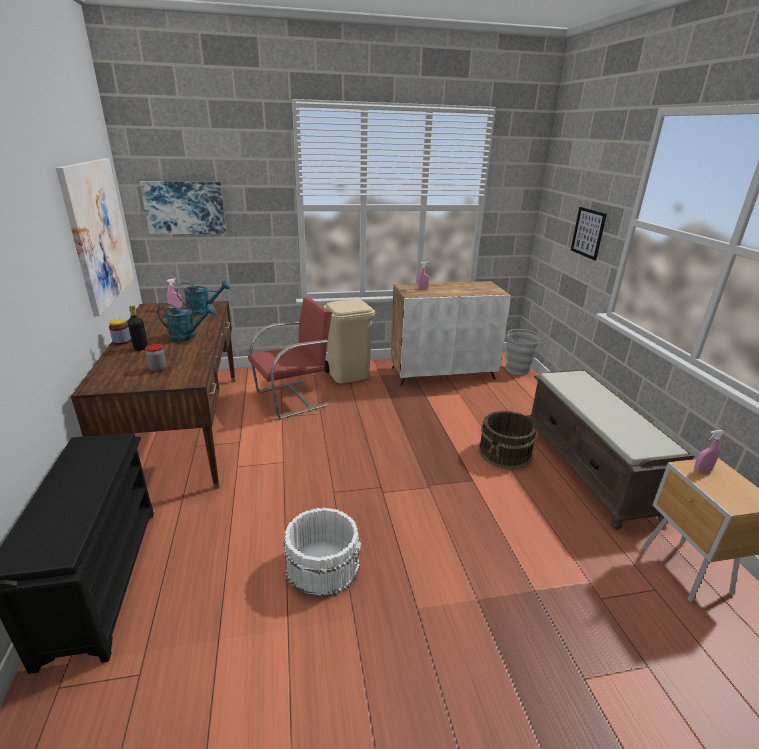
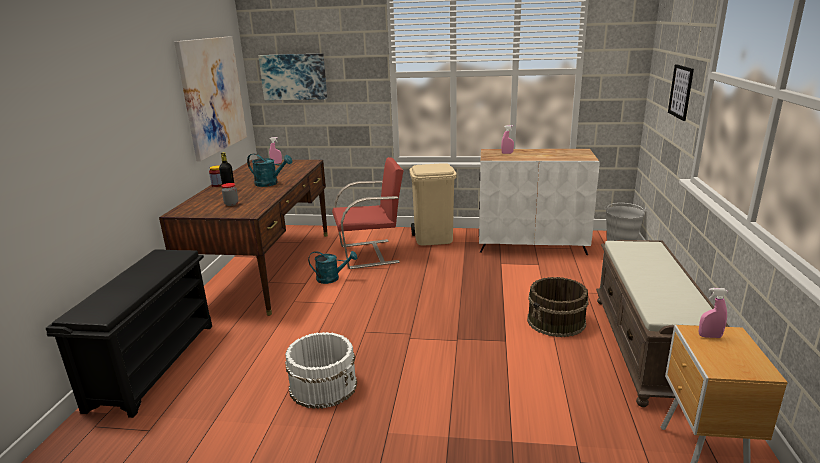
camera: 20 degrees right, 5 degrees down
(204, 311) = (297, 166): turquoise watering can -> turquoise watering can (332, 278)

